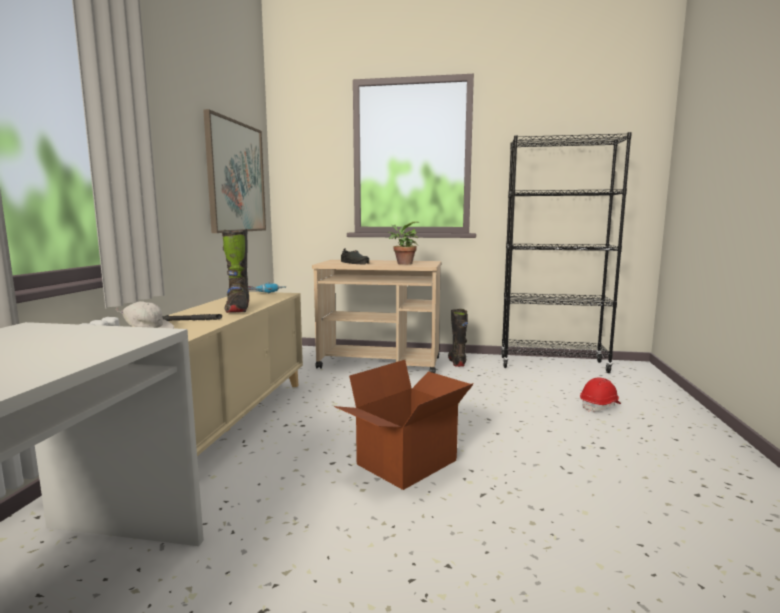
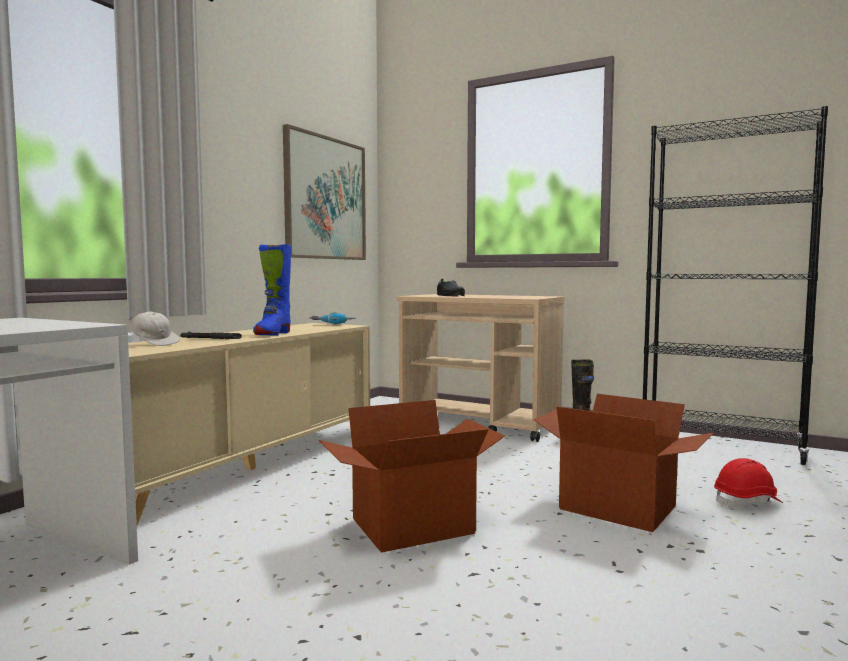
camera: 20 degrees right, 5 degrees down
(237, 310) = (272, 334): black boot -> blue boot
(403, 263) = (505, 296): potted plant -> none
(530, 422) = (618, 507): none -> cardboard box

